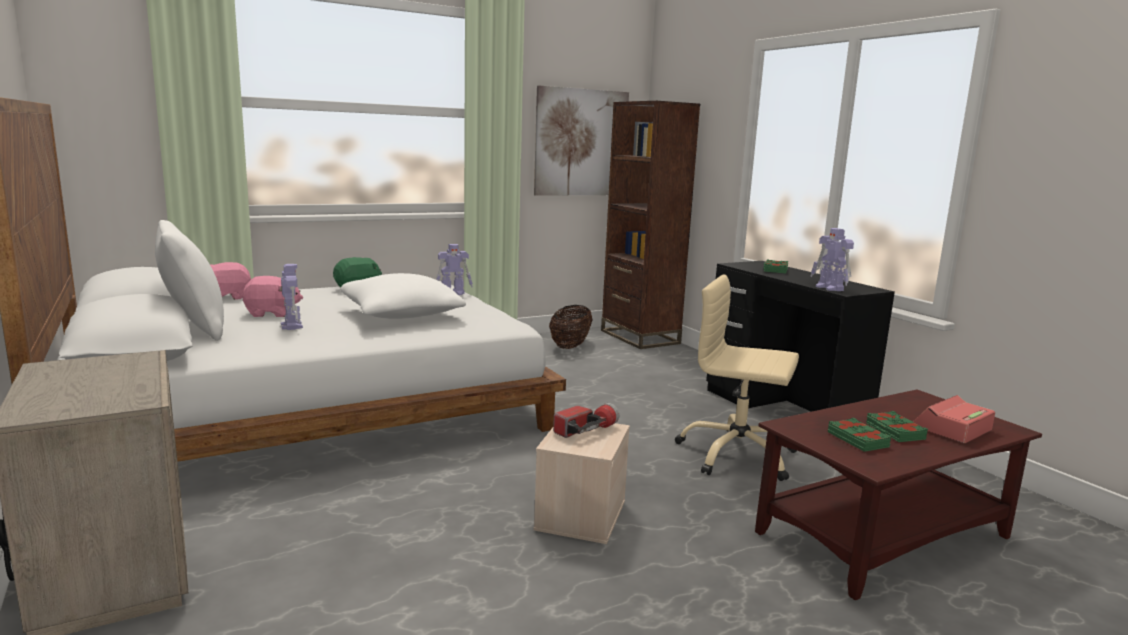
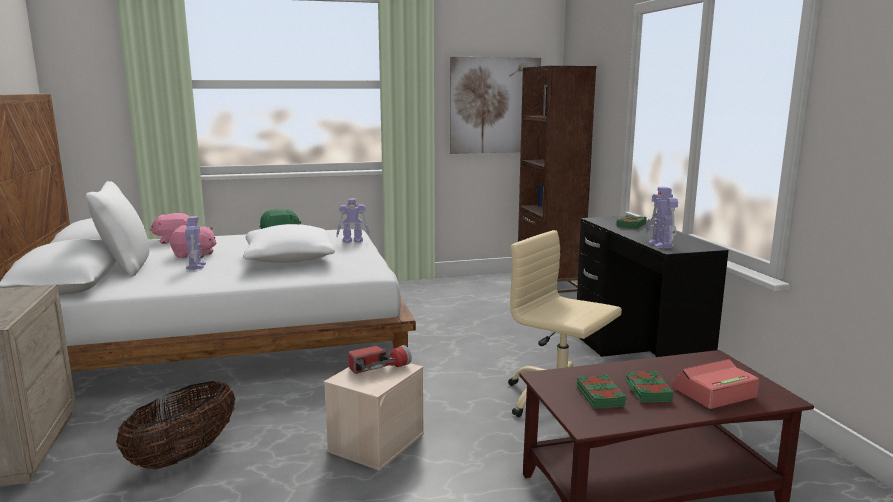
camera: 15 degrees right, 0 degrees up
(570, 346) = (477, 289): basket -> basket (183, 455)

